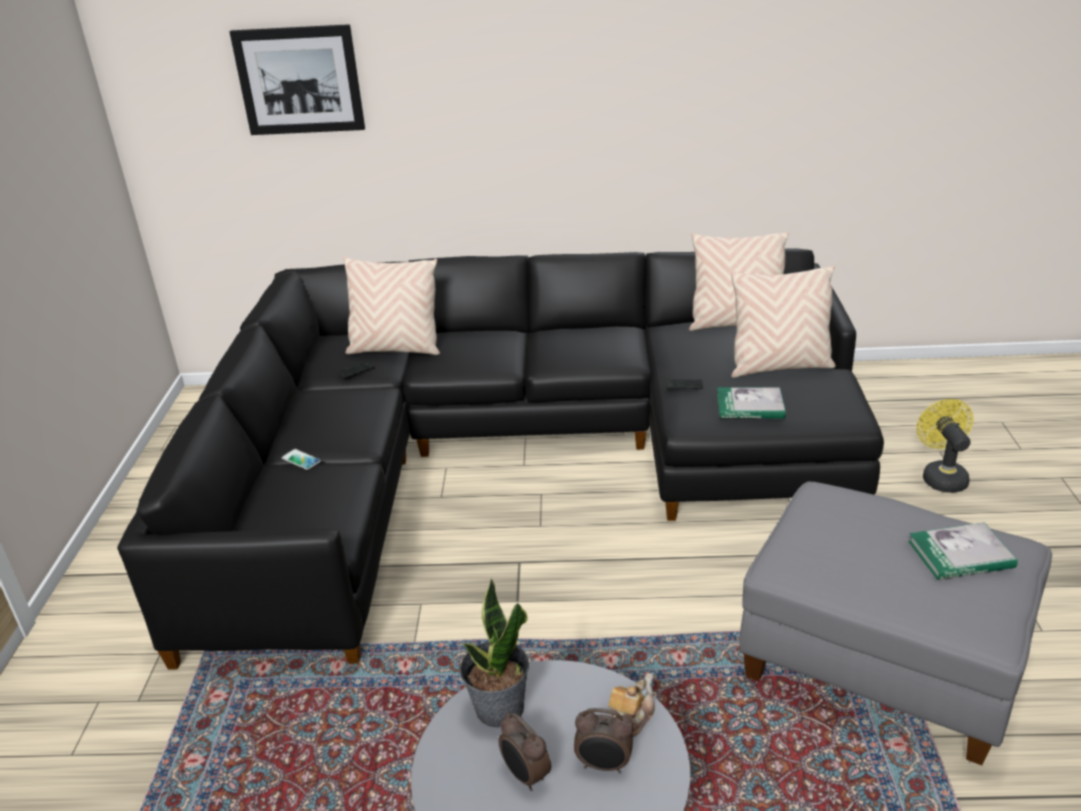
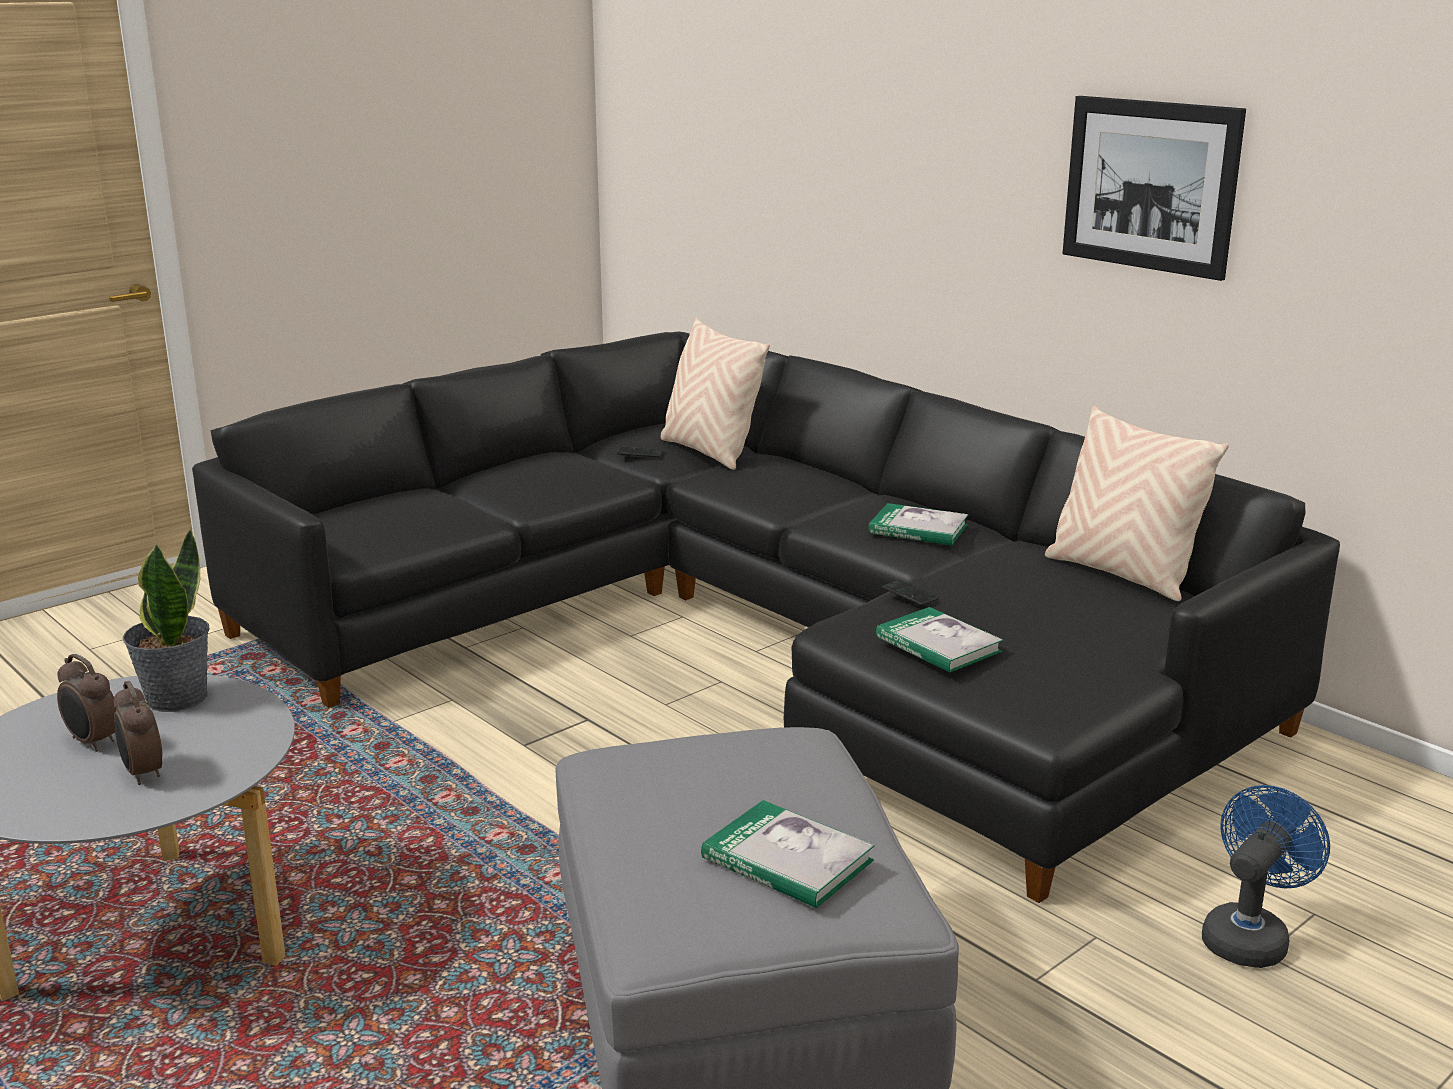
camera: 45 degrees right, 10 degrees down
(299, 80) = (749, 103): picture -> picture (1150, 185)
(301, 460) = (455, 492): phone -> none
(525, 776) = (92, 742): alarm clock -> alarm clock turned 60 degrees counterclockwise
(608, 344) = (918, 529): none -> book
(630, 718) = (227, 763): teapot -> none
(779, 367) = (1066, 629): beige pillow -> none
(941, 476) = (1249, 936): yellow fan -> blue fan

